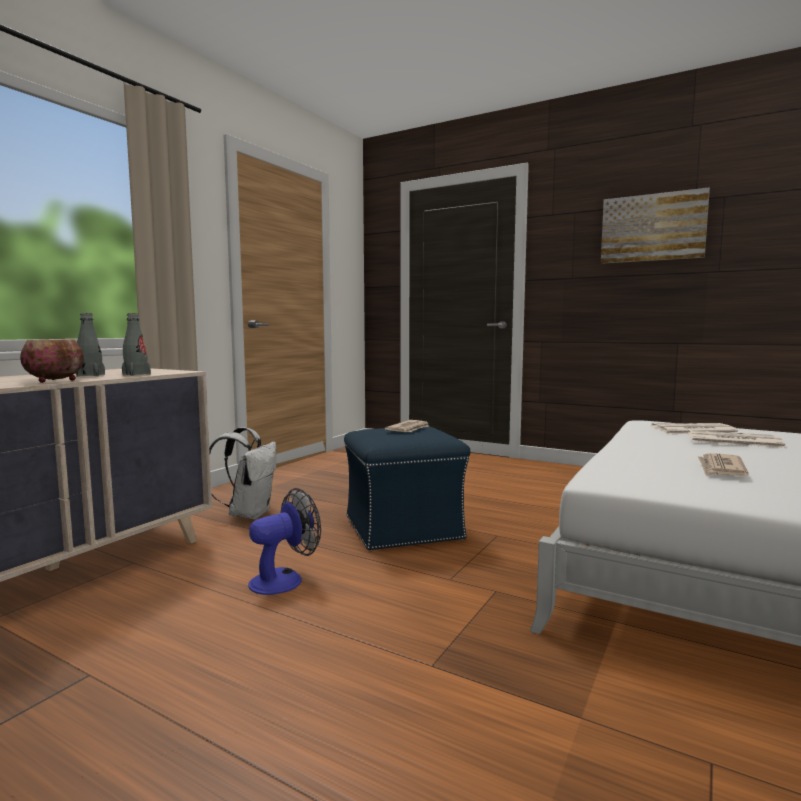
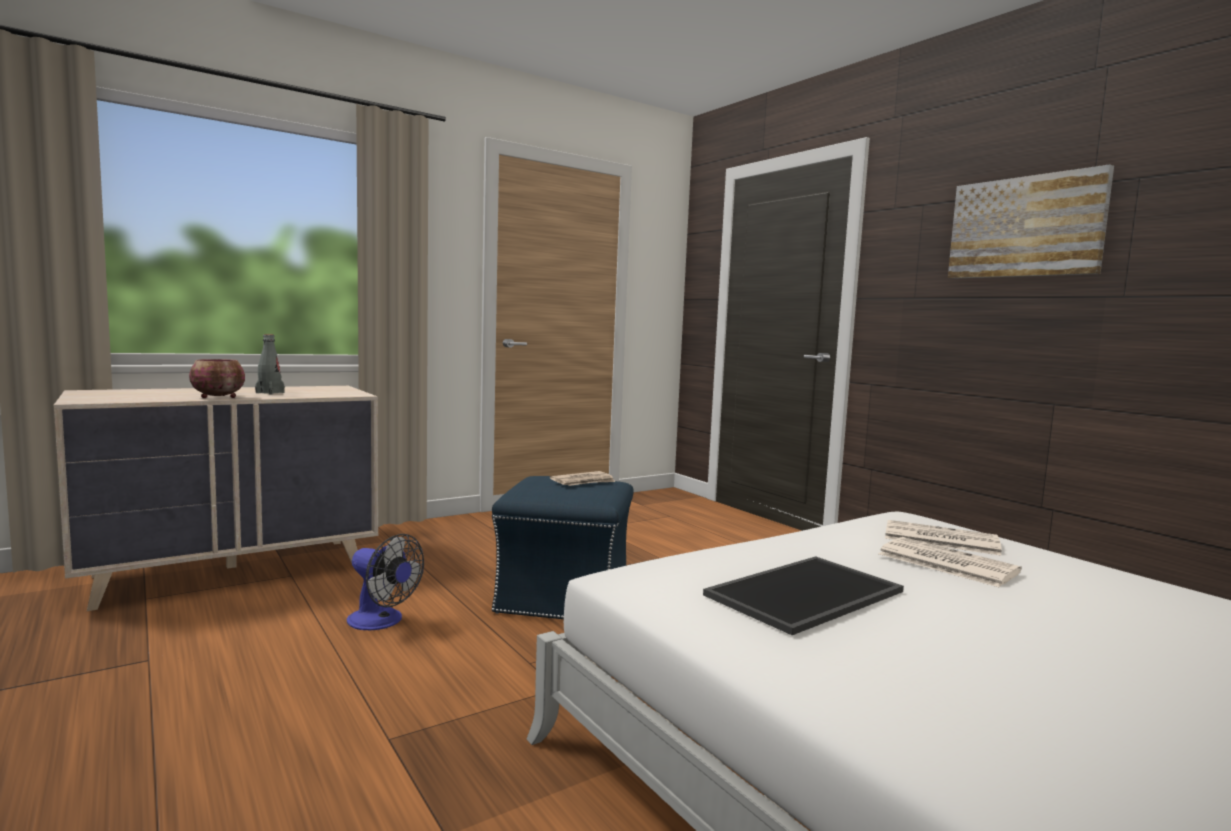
camera: 25 degrees right, 0 degrees up
(136, 374) = (305, 395): grey bottle -> none
(248, 514) = (439, 550): white backpack -> none
(284, 579) = (382, 621): fan -> fan turned 45 degrees clockwise
(720, 468) = (806, 595): newspaper -> tray

